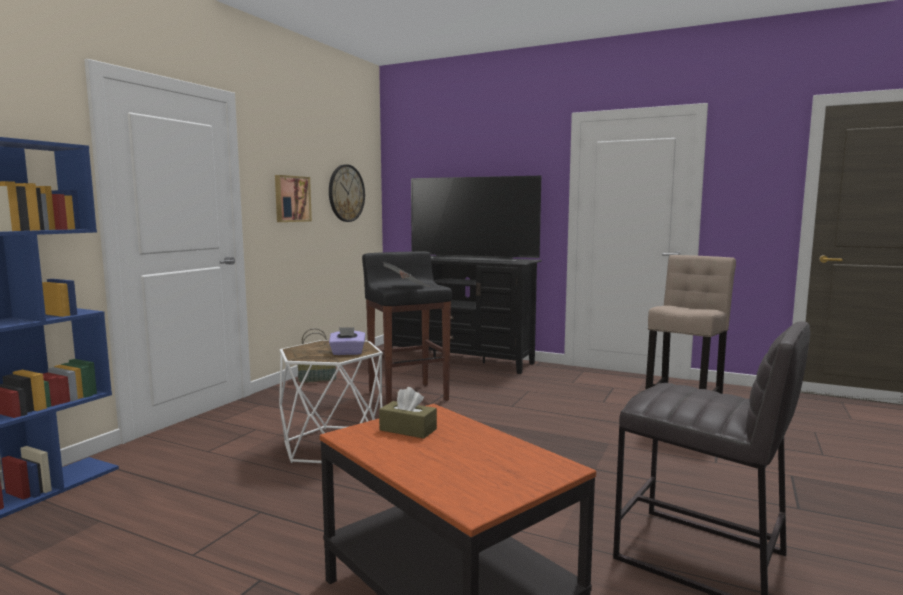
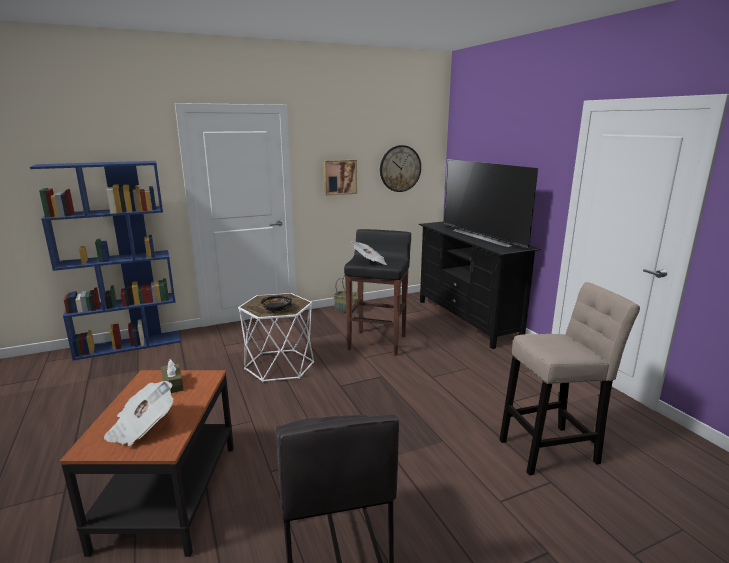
camera: 40 degrees right, 10 degrees up
(347, 353) = (277, 310): purple tissue box -> black bowl
(486, 467) = (142, 428): none -> newspaper

